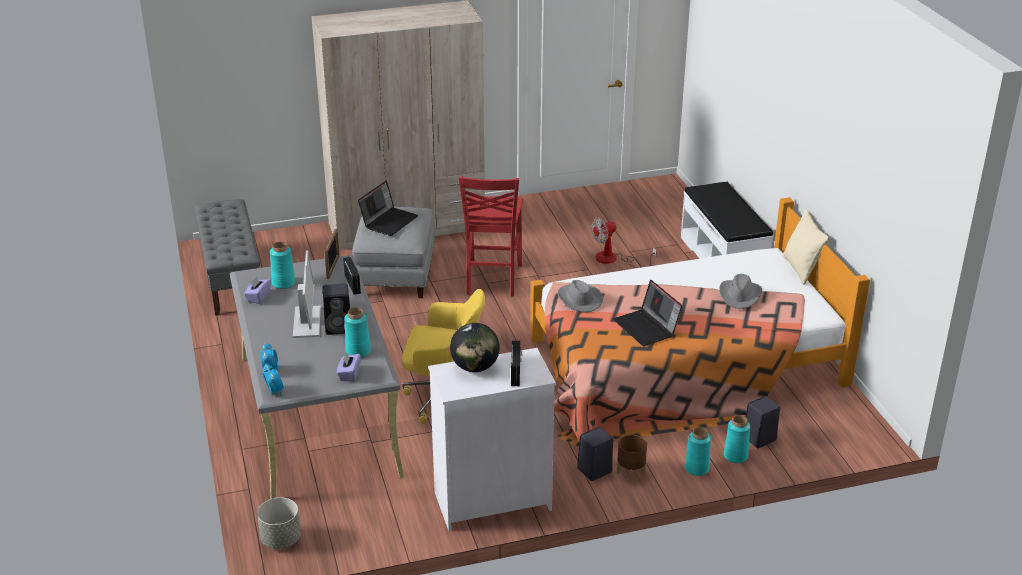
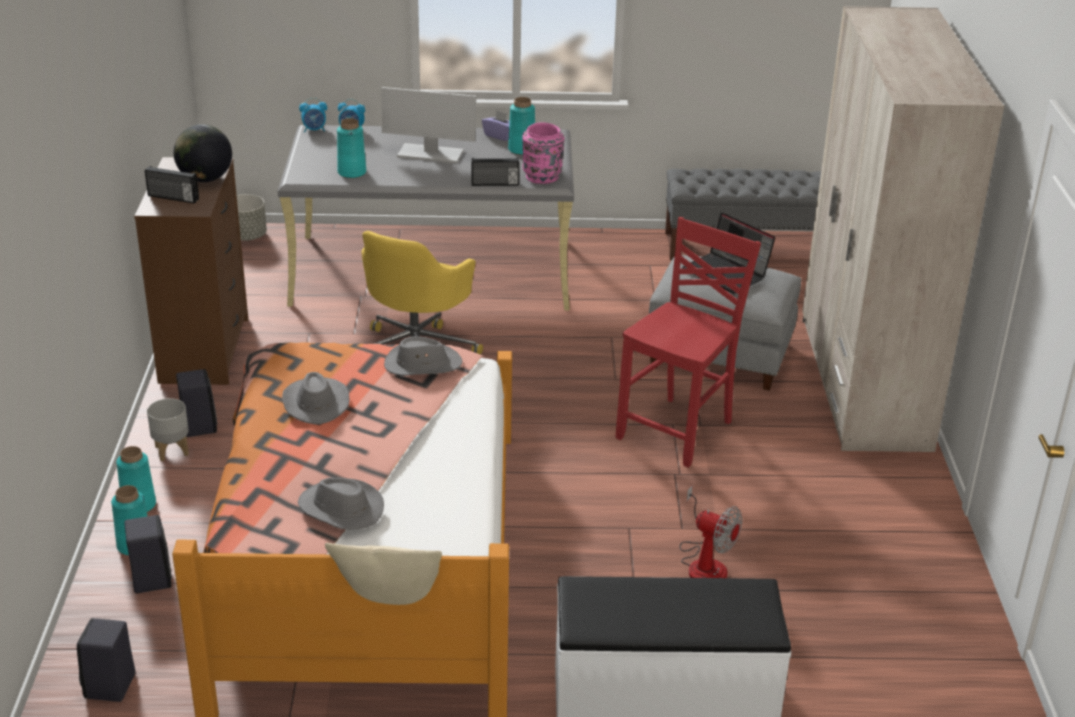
camera: 105 degrees right, 0 degrees up
(333, 267) = (542, 177): picture frame -> pink vase
(339, 327) = (407, 168): black speaker -> black speaker (110, 687)
(349, 374) = (312, 164): purple tissue box -> none
(492, 280) = (678, 430): red chair -> red chair turned 105 degrees clockwise
(492, 500) = (205, 350): white dresser -> brown dresser
(614, 259) = (704, 563): fan -> fan turned 135 degrees clockwise
(630, 474) = (171, 450): brown planter -> grey planter
(647, 328) = (315, 402): laptop -> grey hat

